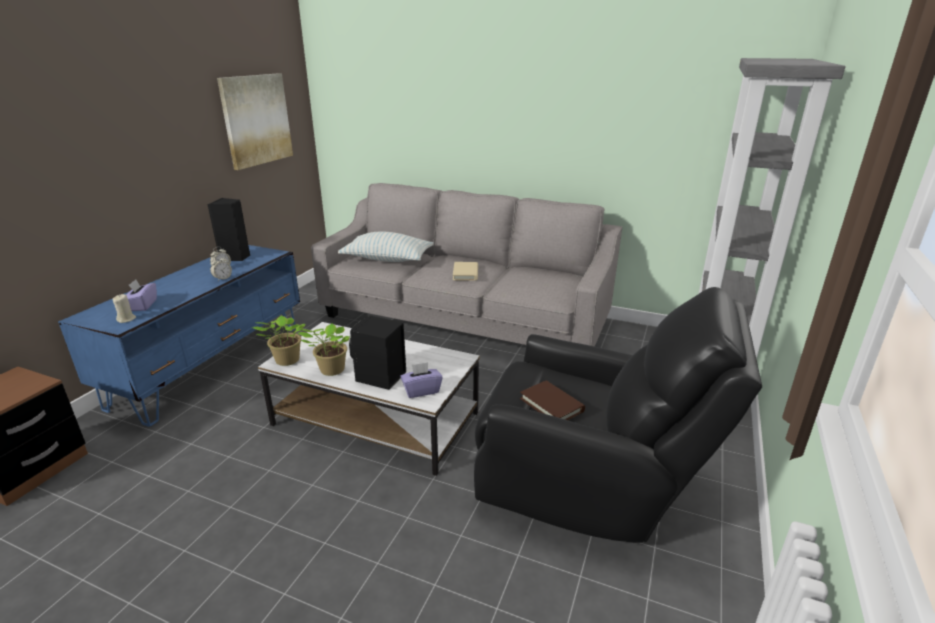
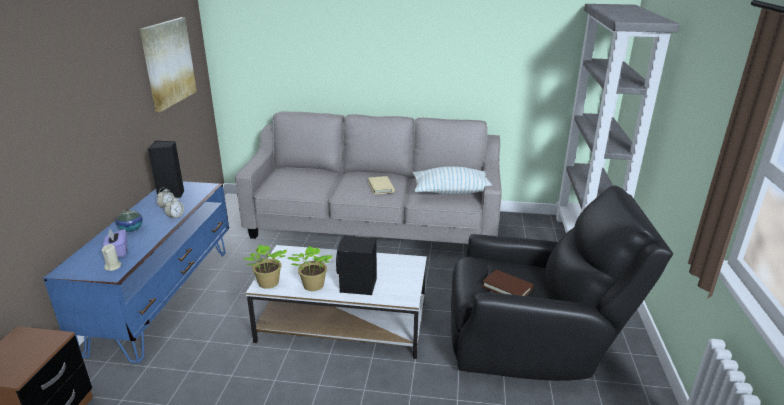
camera: 15 degrees left, 0 degrees up
(172, 285) = (131, 229): none -> vase
(387, 259) = (305, 181): pillow -> pillow (452, 192)
(421, 390) = (398, 292): purple tissue box -> none

